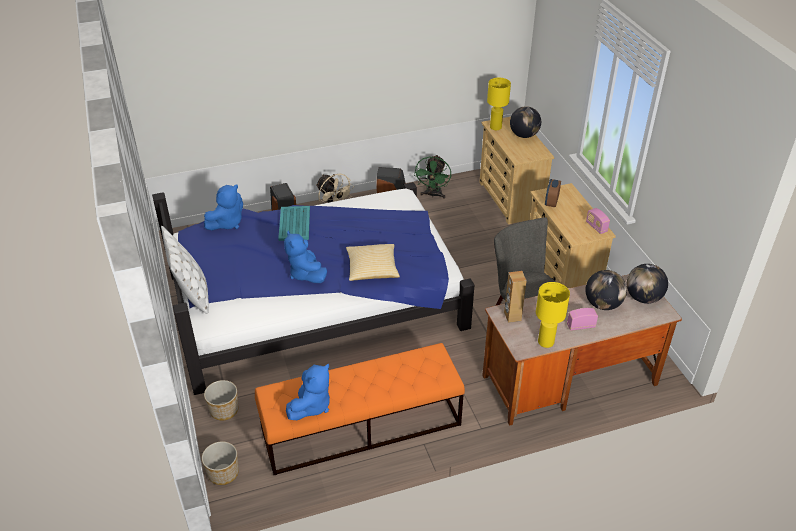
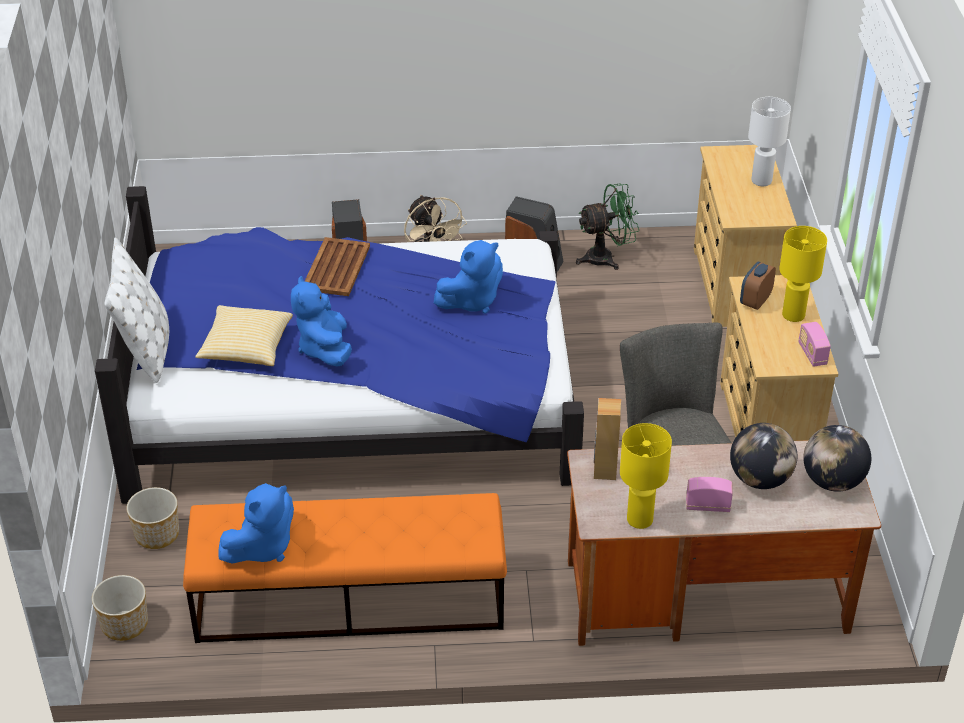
camera: 15 degrees right, 0 degrees up
(227, 223) = (236, 249): blue plush toy -> blue plush toy (471, 301)
(294, 224) = (336, 268): turquoise tray -> brown tray
(372, 269) = (428, 360): pillow -> pillow (246, 347)
(433, 195) = (606, 257): green fan -> green fan turned 135 degrees counterclockwise
(496, 127) = (720, 160): yellow table lamp -> yellow table lamp (794, 315)
(524, 135) = (762, 180): globe -> white table lamp

